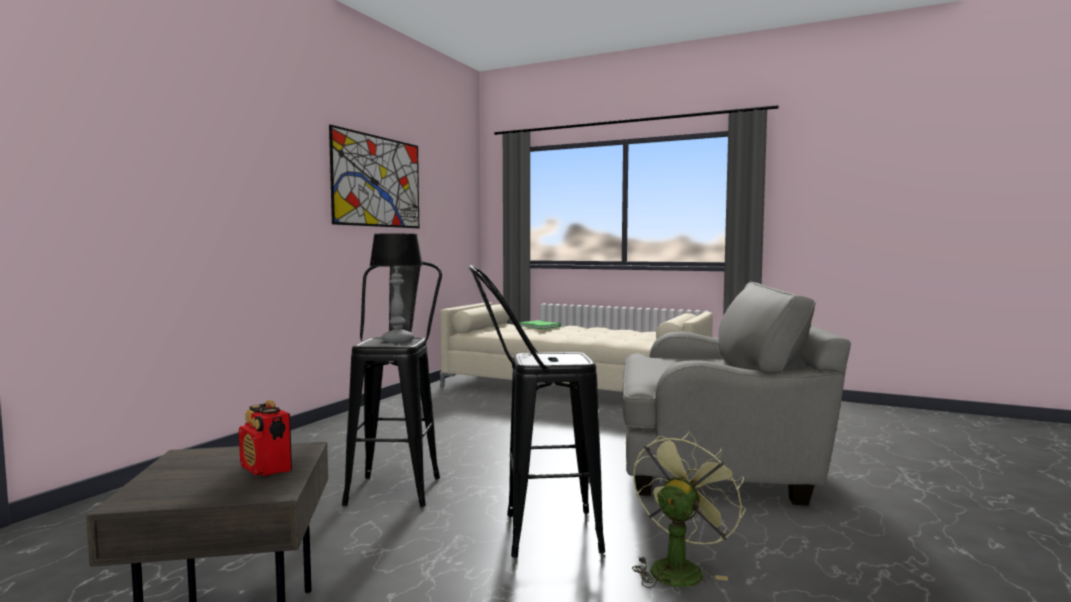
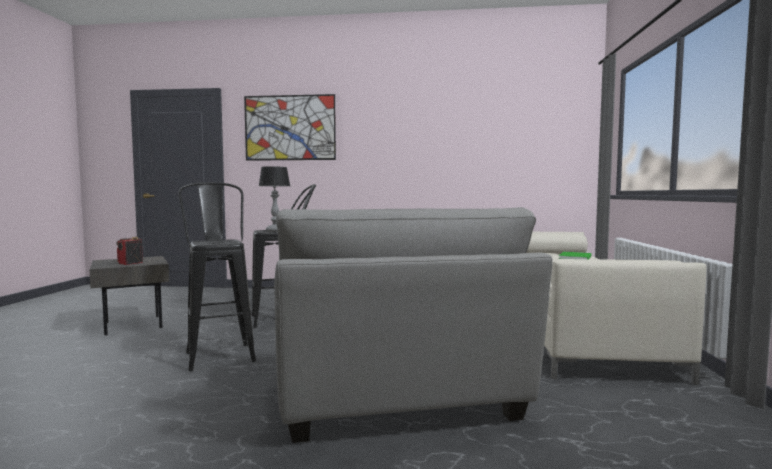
camera: 70 degrees right, 0 degrees up
(378, 181) = (447, 130): picture -> picture (290, 128)
(679, 568) = (165, 392): green fan -> none

